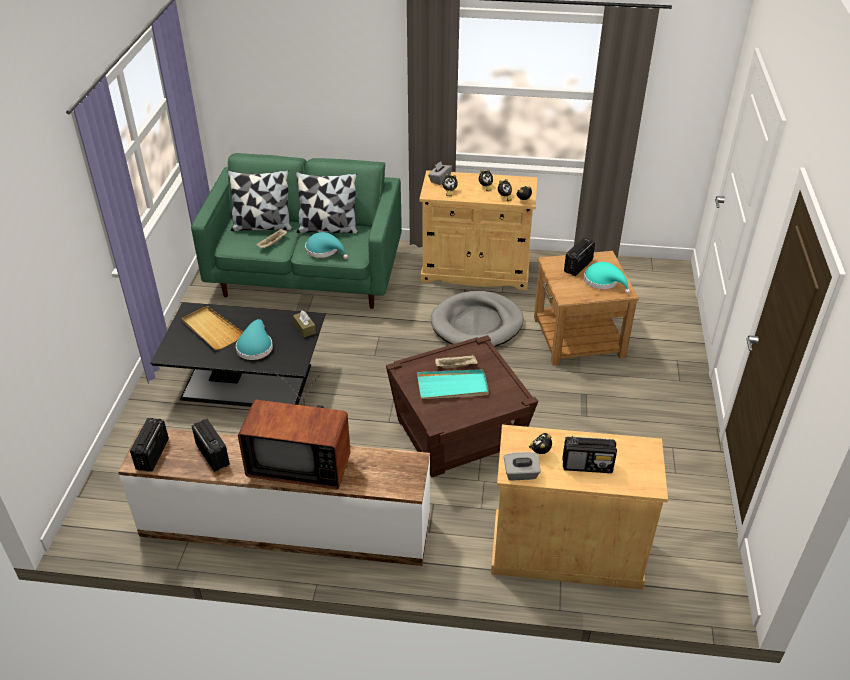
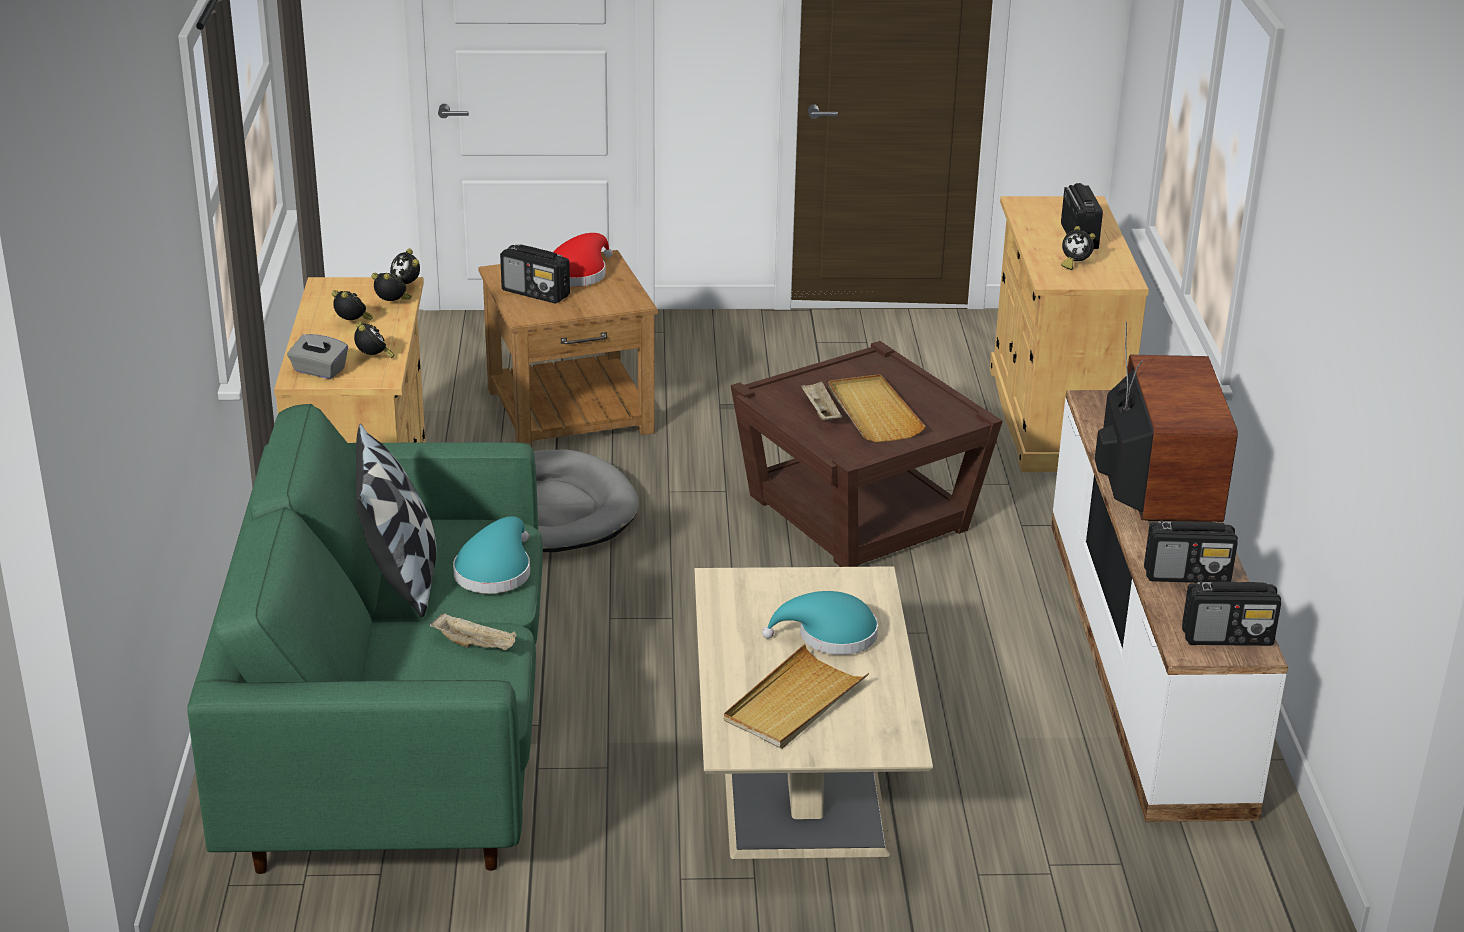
camera: 100 degrees left, 10 degrees down
(212, 454) = (1188, 575): radio -> radio turned 135 degrees counterclockwise
(249, 381) = (799, 766): black coffee table -> beige coffee table
(262, 226) = (394, 674): pillow -> none
(304, 328) = (752, 585): brown tissue box -> none
(453, 387) = (873, 412): turquoise tray -> beige tray
(521, 474) = (1123, 274): grey tissue box -> none
(603, 281) = (578, 273): turquoise hat -> red hat

